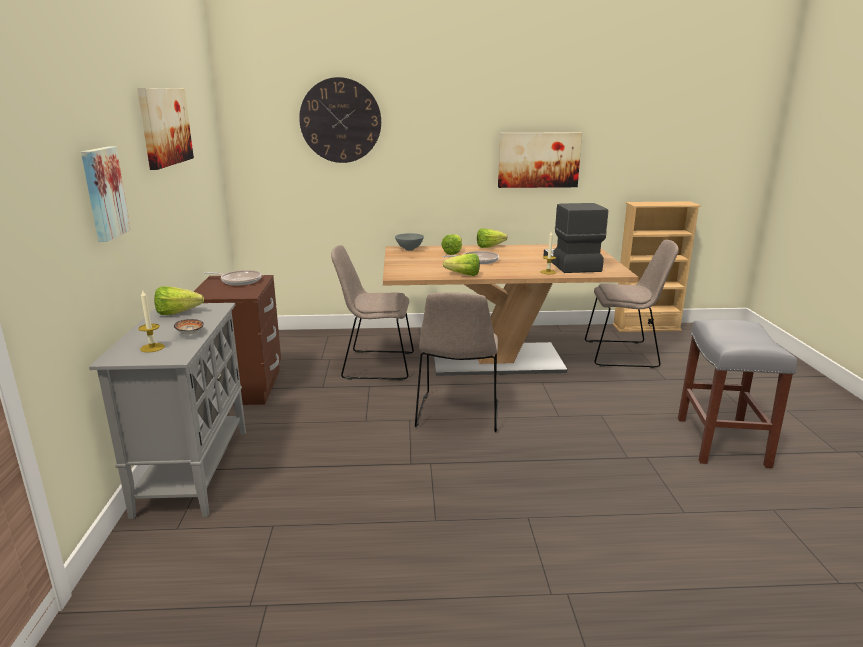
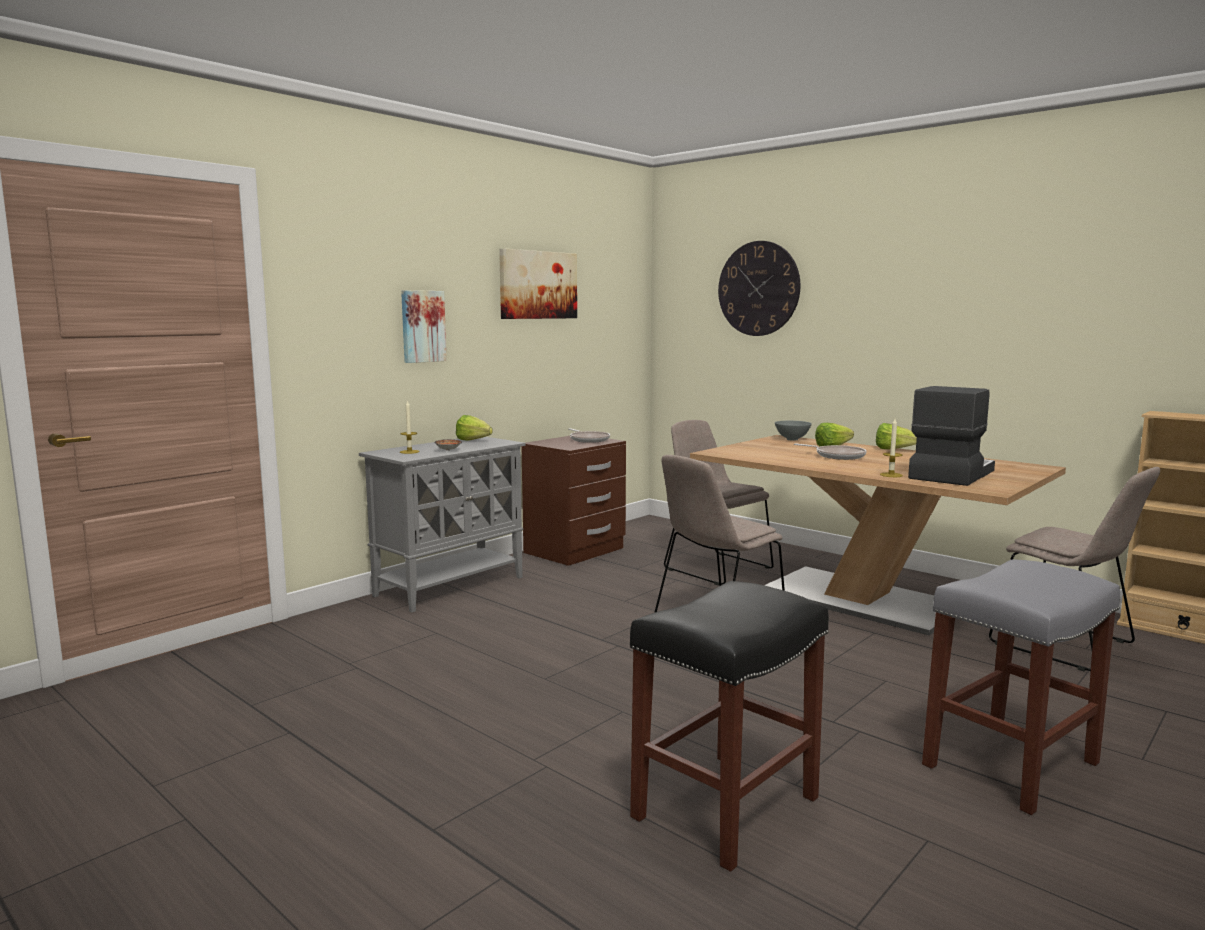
camera: 45 degrees right, 10 degrees down
(460, 275) = (778, 461): lettuce -> none
(538, 160) = (1000, 339): picture -> none
(690, 552) = (725, 809): none -> black stool

